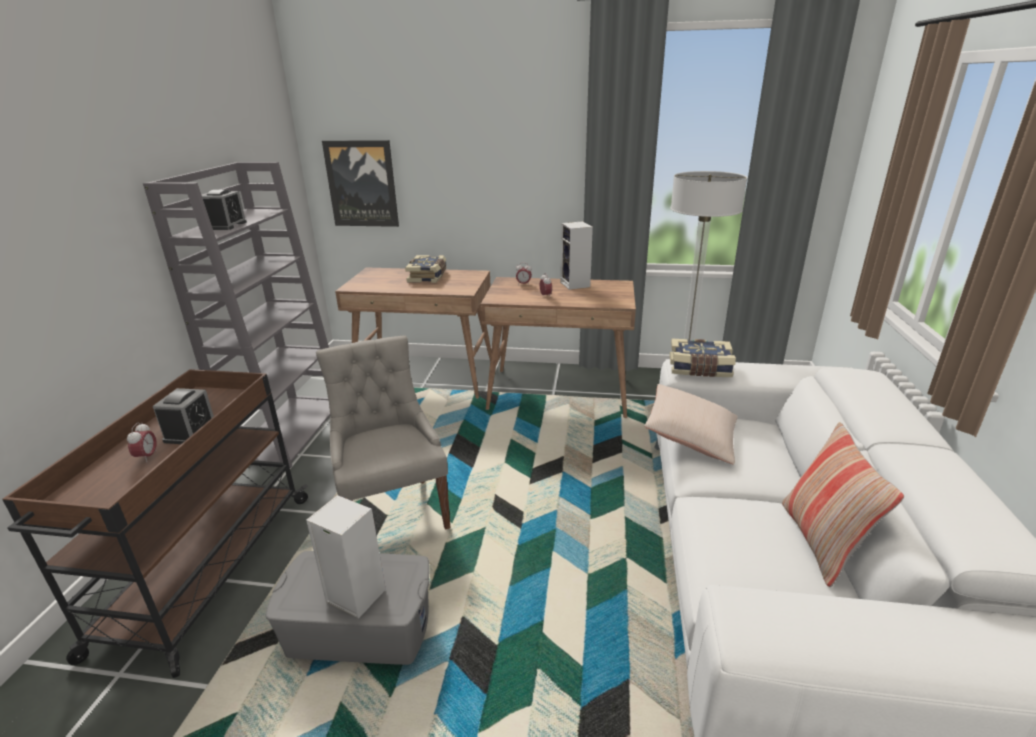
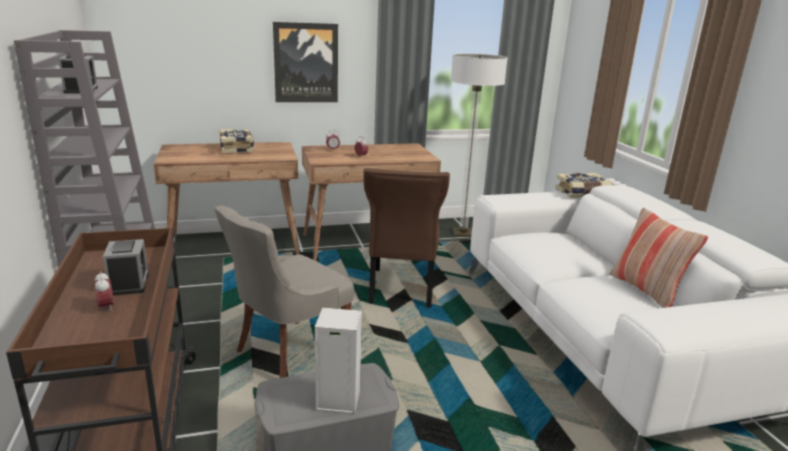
camera: 25 degrees left, 5 degrees down
(362, 184) = (159, 61): picture -> picture (306, 63)
(393, 512) = (289, 353): grey chair -> grey chair turned 90 degrees counterclockwise
(559, 457) = (401, 290): none -> brown chair
(576, 285) = (377, 148): speaker -> none
(690, 436) = (523, 245): beige pillow -> none
(700, 369) = (510, 198): book -> book (582, 194)

